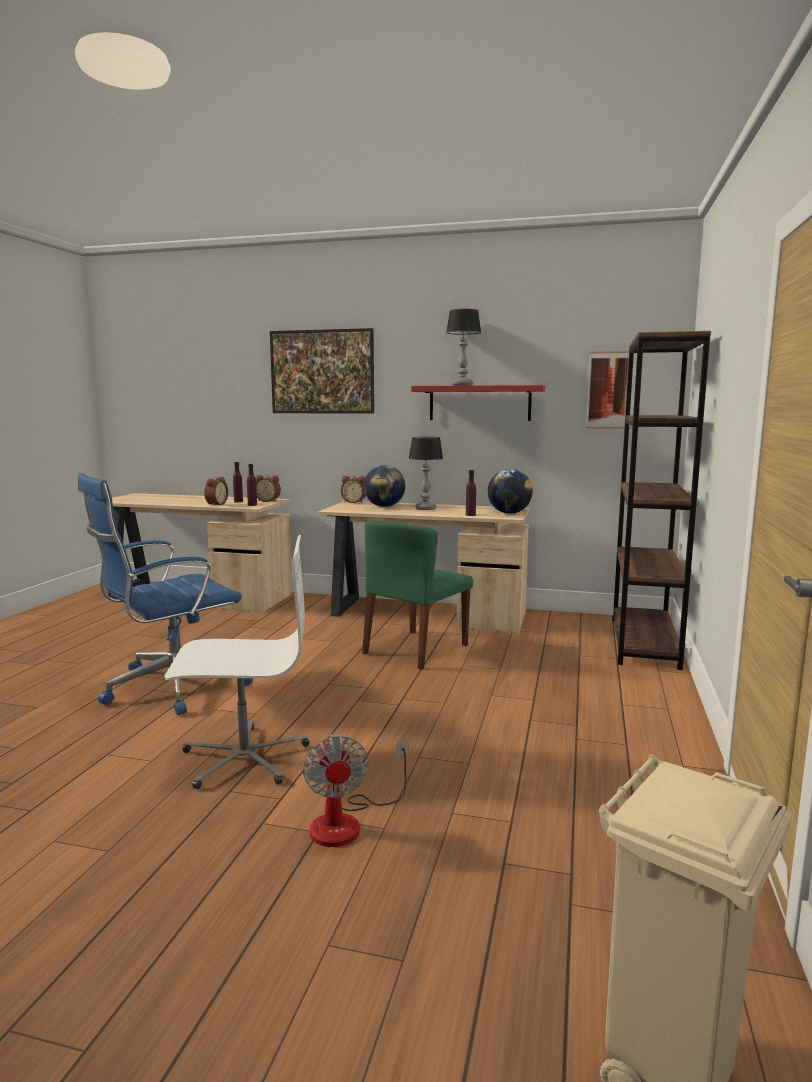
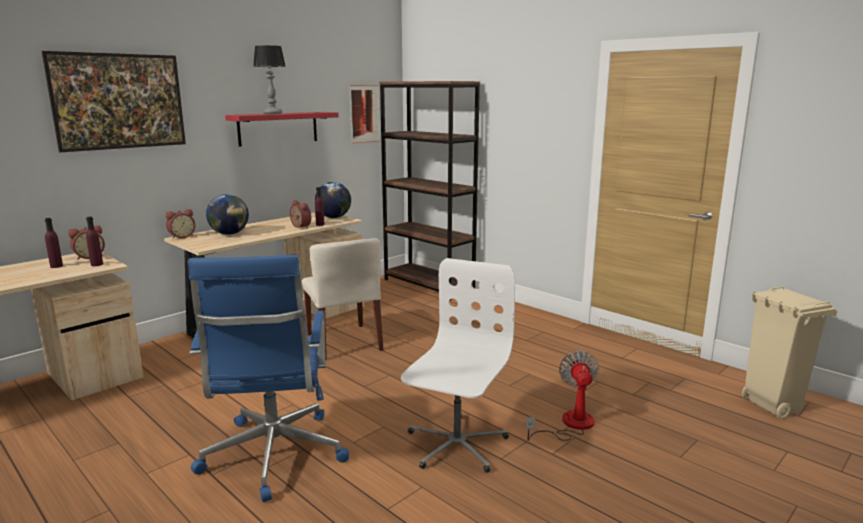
camera: 60 degrees left, 5 degrees up
(215, 504) = (48, 275): alarm clock -> alarm clock (299, 227)
(348, 822) = (569, 425): fan -> fan turned 105 degrees counterclockwise
(416, 649) = (344, 342): green chair -> beige chair
(426, 509) = (268, 228): table lamp -> none

